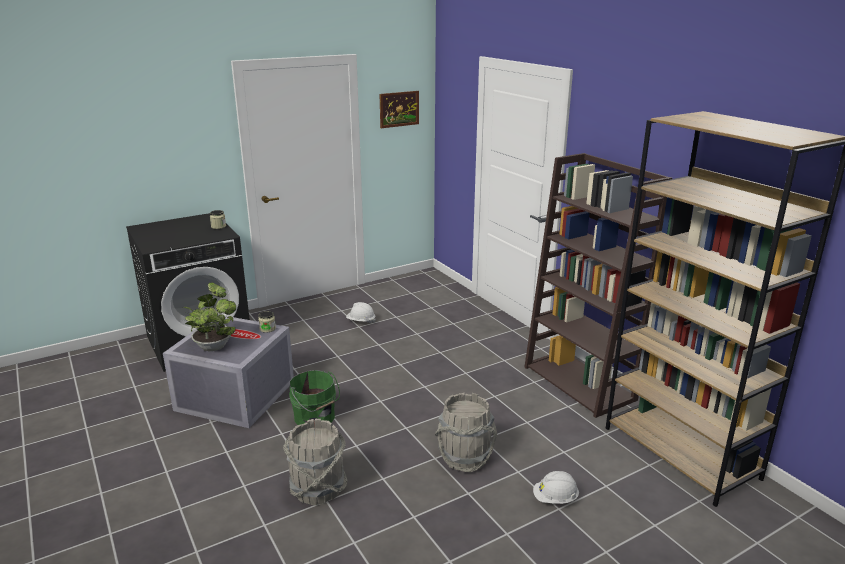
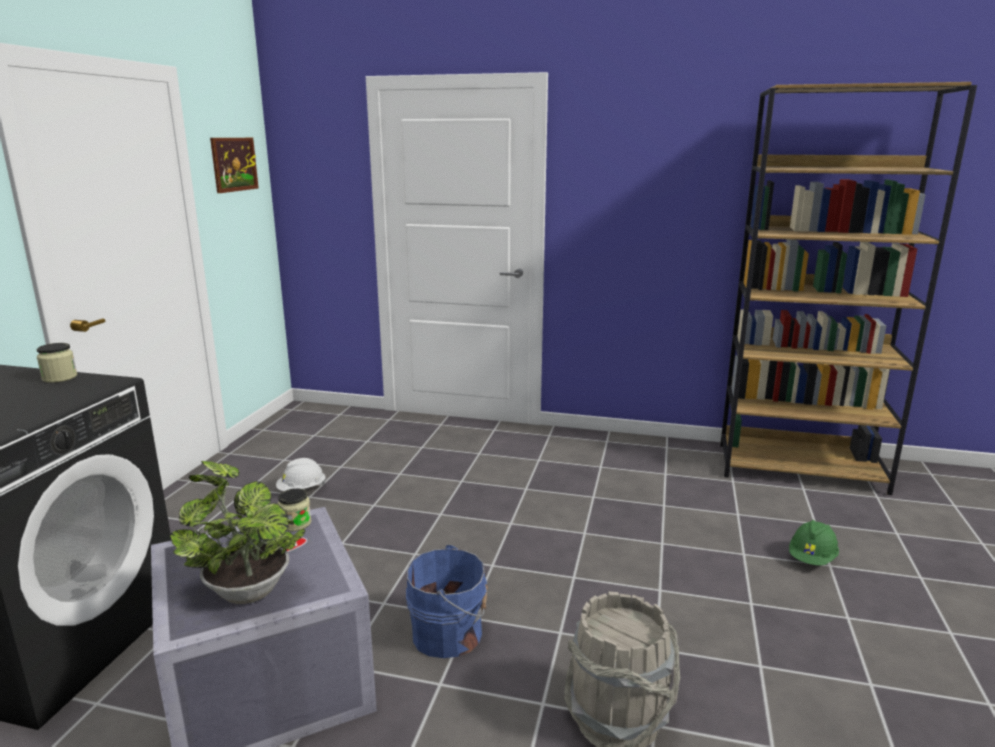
camera: 45 degrees left, 5 degrees down
(315, 418) = (450, 634): green bucket -> blue bucket
(465, 457) = (683, 570): grey bucket -> none
(555, 499) = (812, 559): white hard hat -> green hard hat
(580, 383) = (637, 450): brown bookcase -> none

